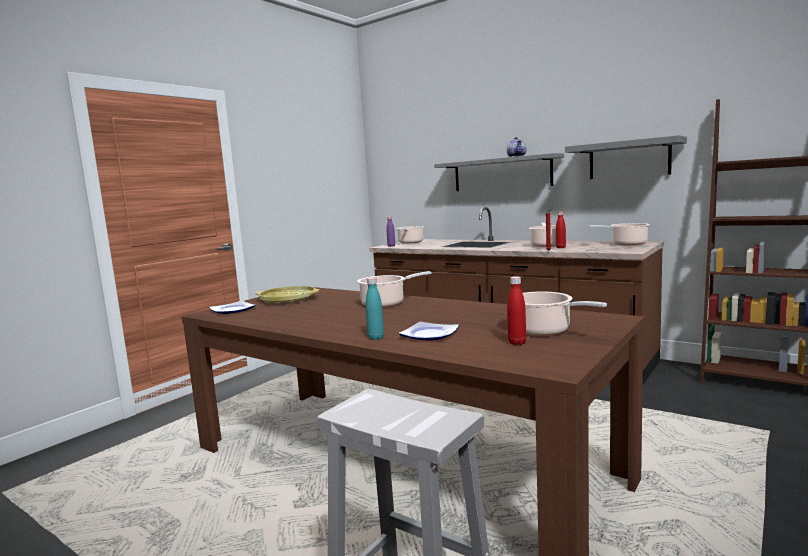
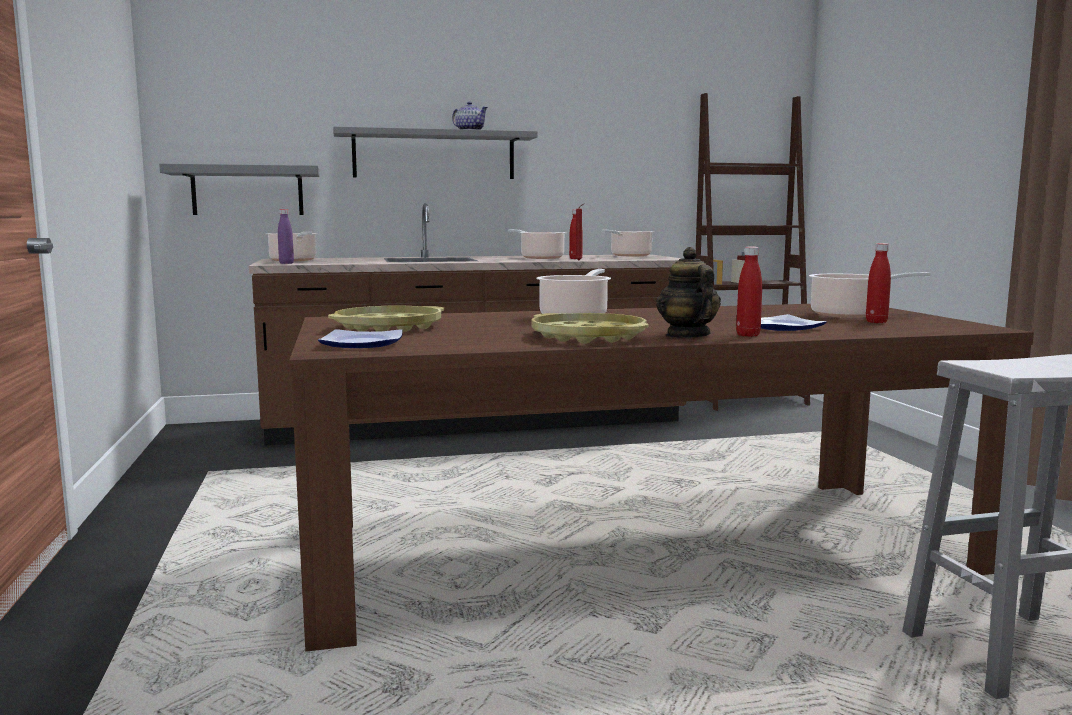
camera: 50 degrees left, 0 degrees up
(311, 322) = (588, 337): none -> yellow tray
(349, 331) = (687, 336): none -> teapot
(376, 338) = (748, 335): turquoise bottle -> red bottle
(629, 159) = (609, 151): grey shelf -> grey shelf (247, 191)

